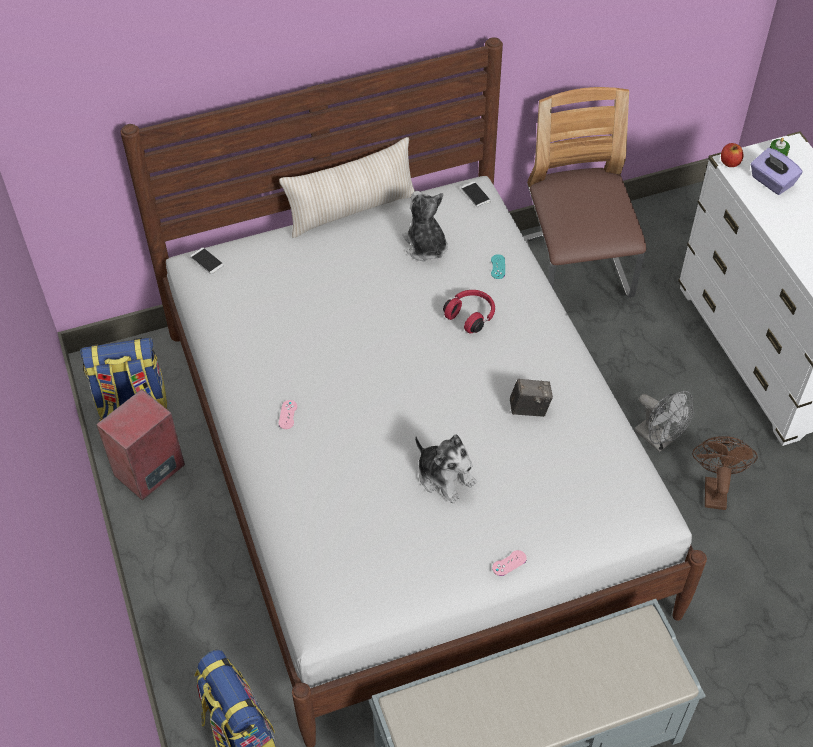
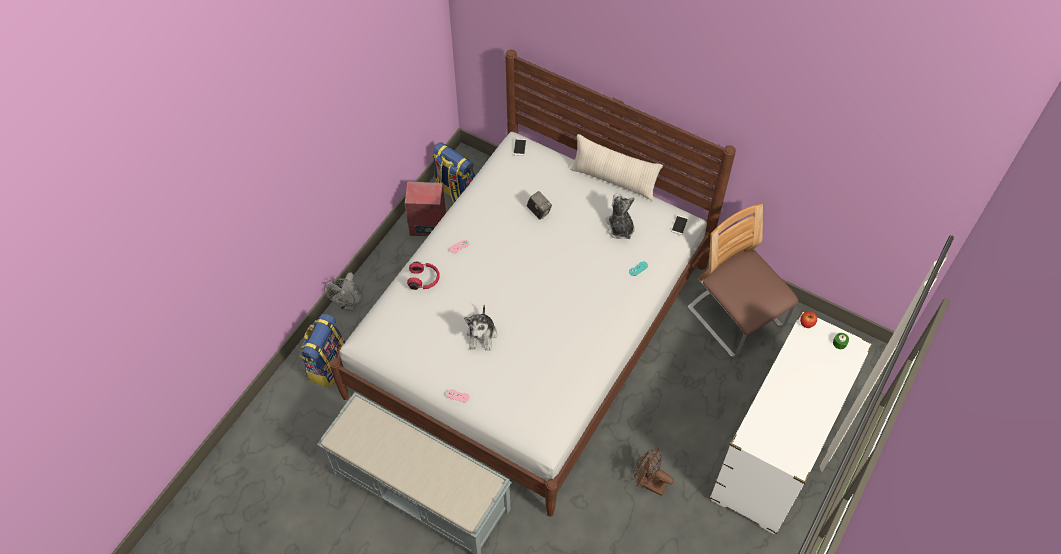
camera: 50 degrees right, 5 degrees up
(425, 246) = (619, 228): plush toy -> plush toy turned 45 degrees counterclockwise
(471, 315) = (592, 279): red headphones -> red headphones (424, 279)
(529, 408) = (557, 343): camera -> camera (539, 211)
(575, 270) = (735, 318): chair -> chair turned 75 degrees counterclockwise
(658, 440) = (655, 435): grey fan -> grey fan (349, 304)
(714, 488) = (649, 483): brown fan -> brown fan turned 120 degrees counterclockwise
(771, 182) = (813, 353): purple tissue box -> none

